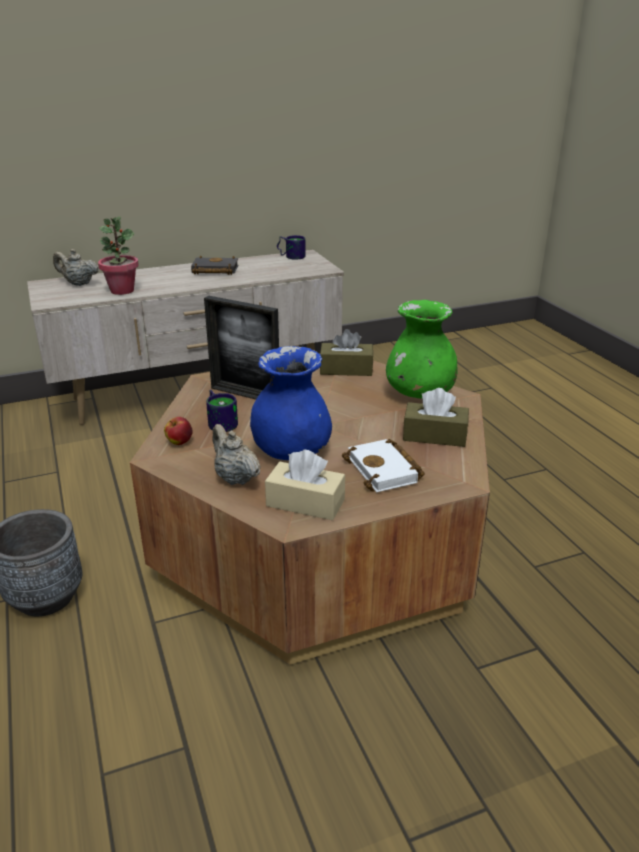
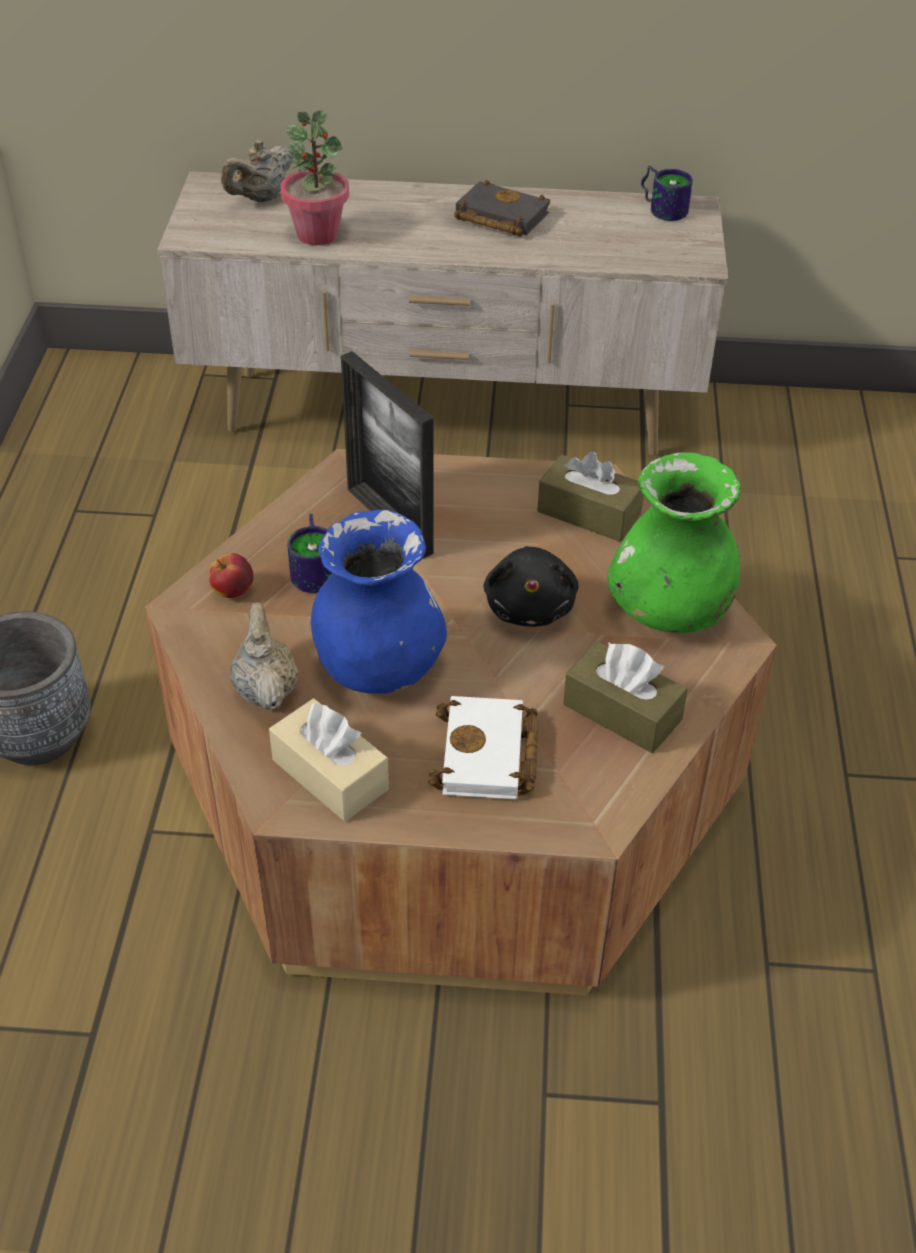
camera: 25 degrees right, 15 degrees up
(78, 283) = (261, 198): beige teapot -> beige teapot turned 90 degrees counterclockwise
(350, 409) = (530, 606): none -> black plush toy

